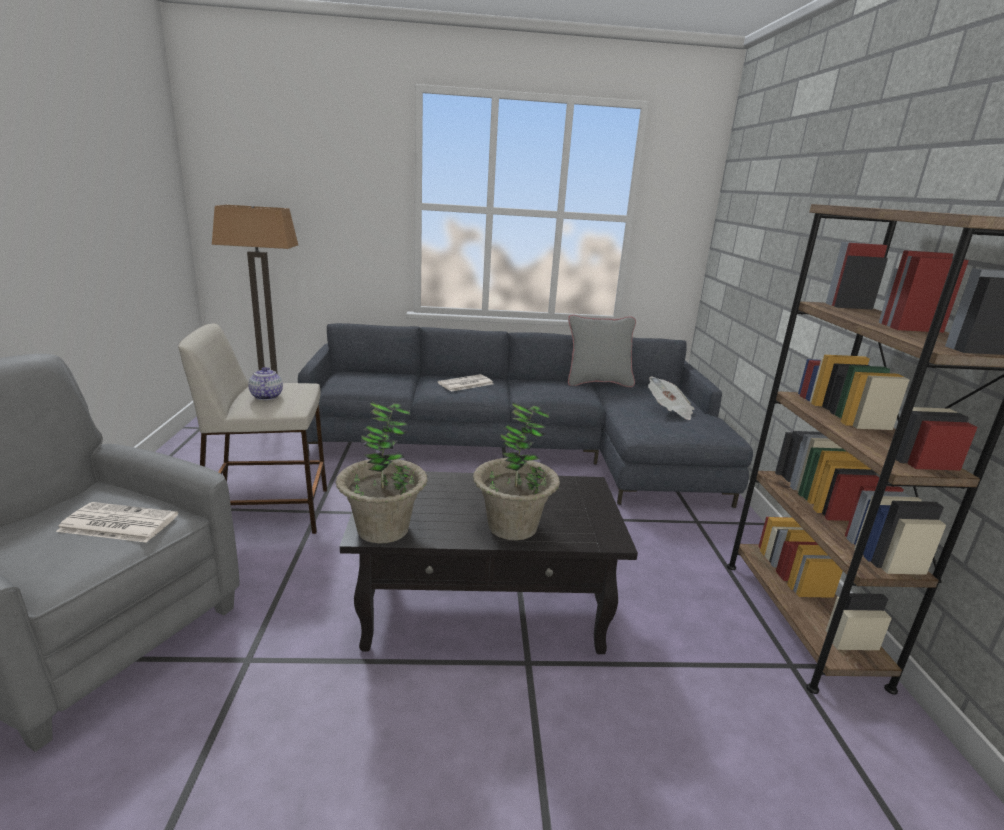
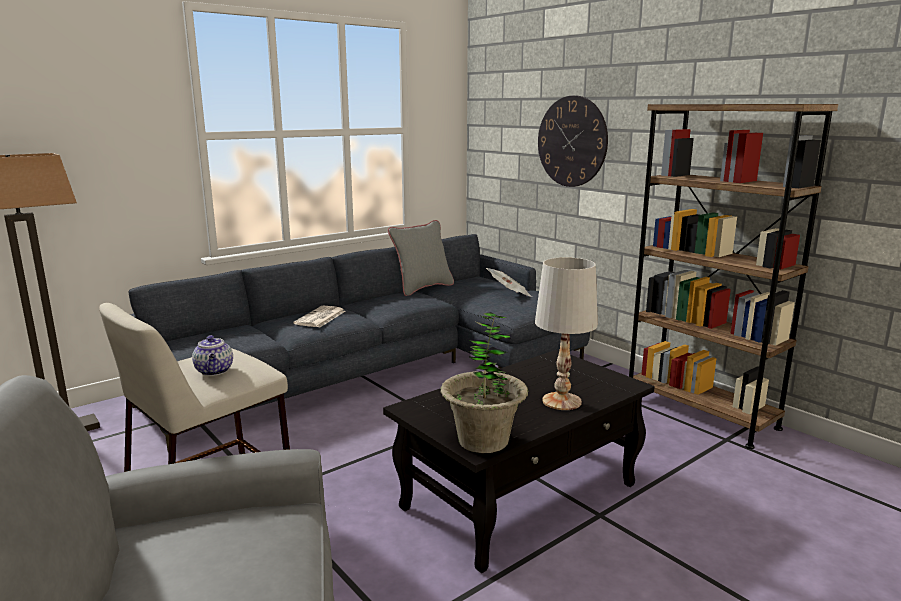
camera: 35 degrees left, 5 degrees down
(117, 523) = (245, 542): newspaper -> none
(266, 396) = (215, 371): teapot -> teapot turned 150 degrees counterclockwise
(512, 526) = (562, 401): potted plant -> white table lamp
(786, 249) = (572, 141): none -> wall clock

